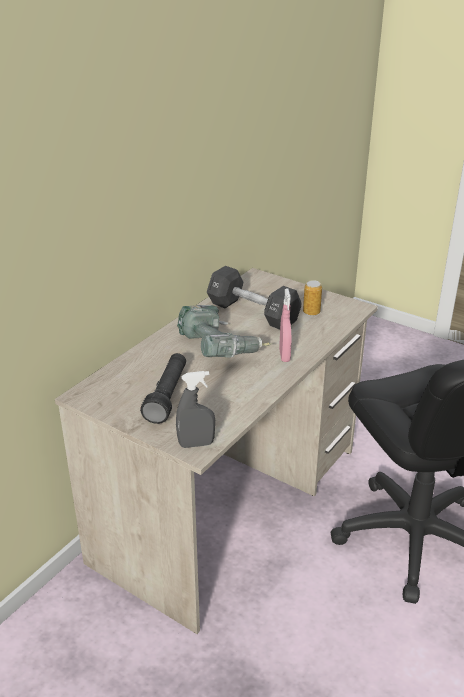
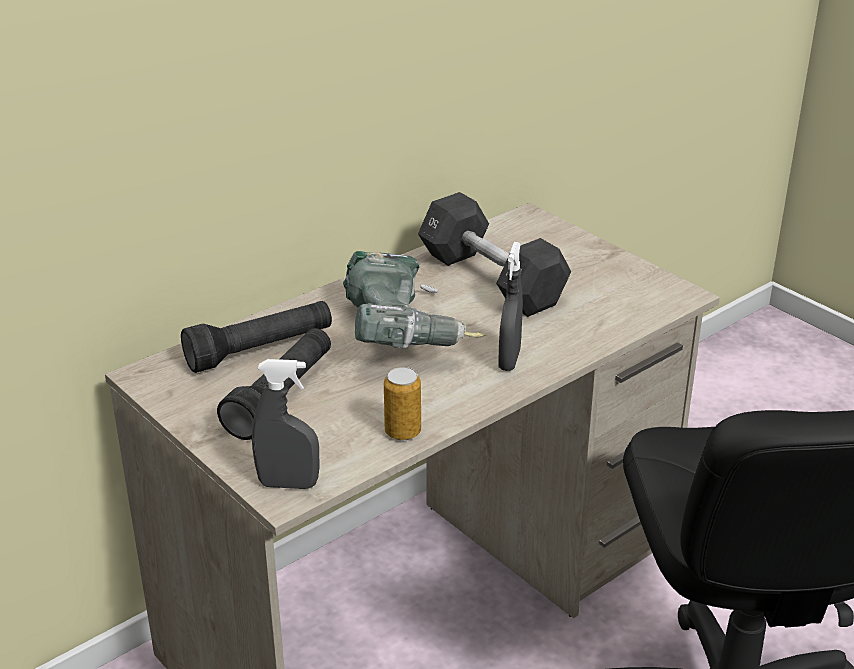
camera: 15 degrees right, 0 degrees up
(141, 371) = (260, 350): none -> black flashlight
(284, 356) = (509, 360): pink spray bottle -> grey spray bottle
(311, 312) = (593, 292): can -> can (402, 432)

